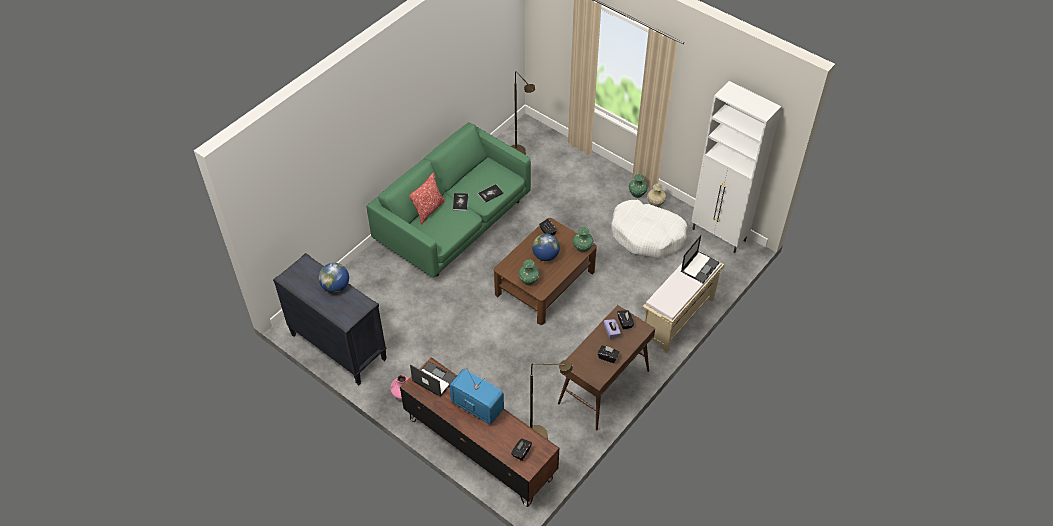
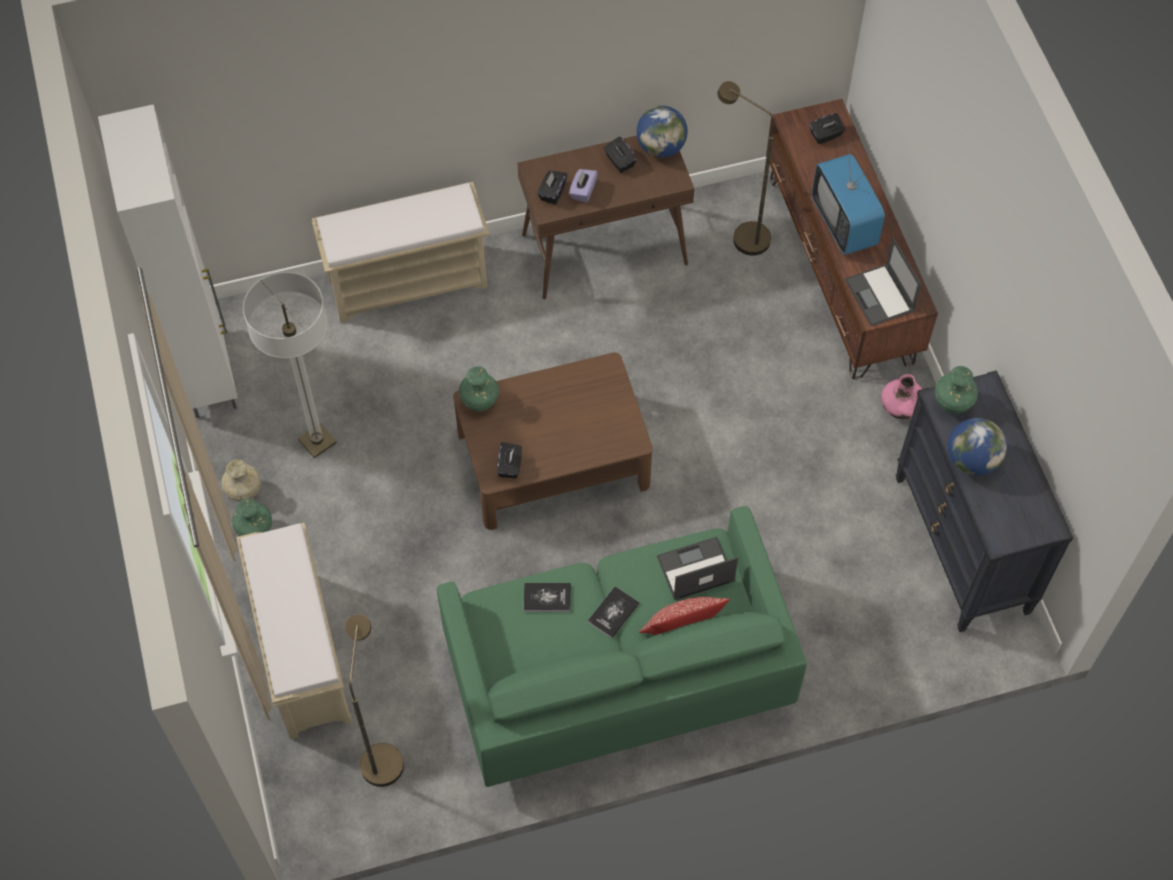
camera: 145 degrees left, 10 degrees up
(528, 280) = (612, 397): green vase -> green vase (952, 404)
(545, 256) = (550, 423): globe -> globe (661, 147)
(578, 168) = (302, 653): none -> beige bench
(647, 235) = (317, 441): white dog bed -> floor lamp
(700, 267) = (353, 229): laptop -> laptop (694, 569)

